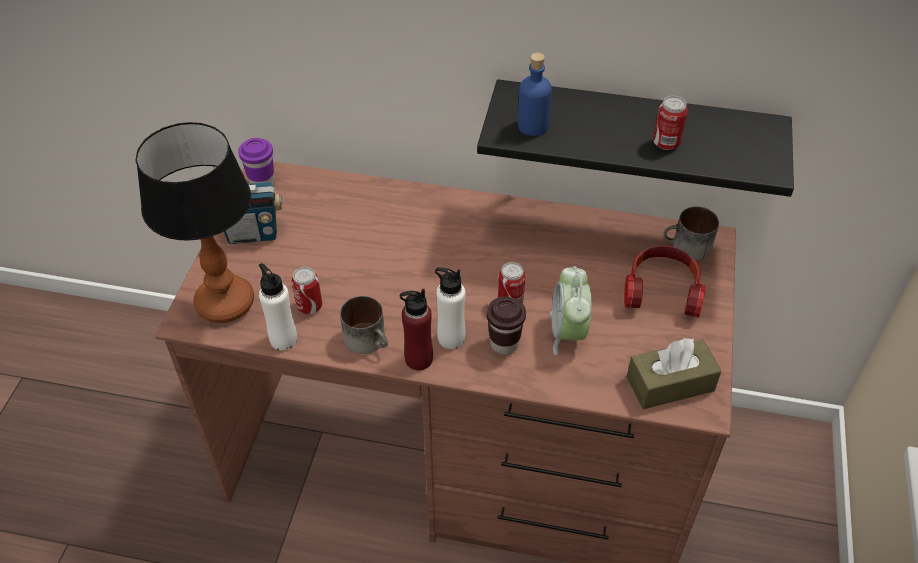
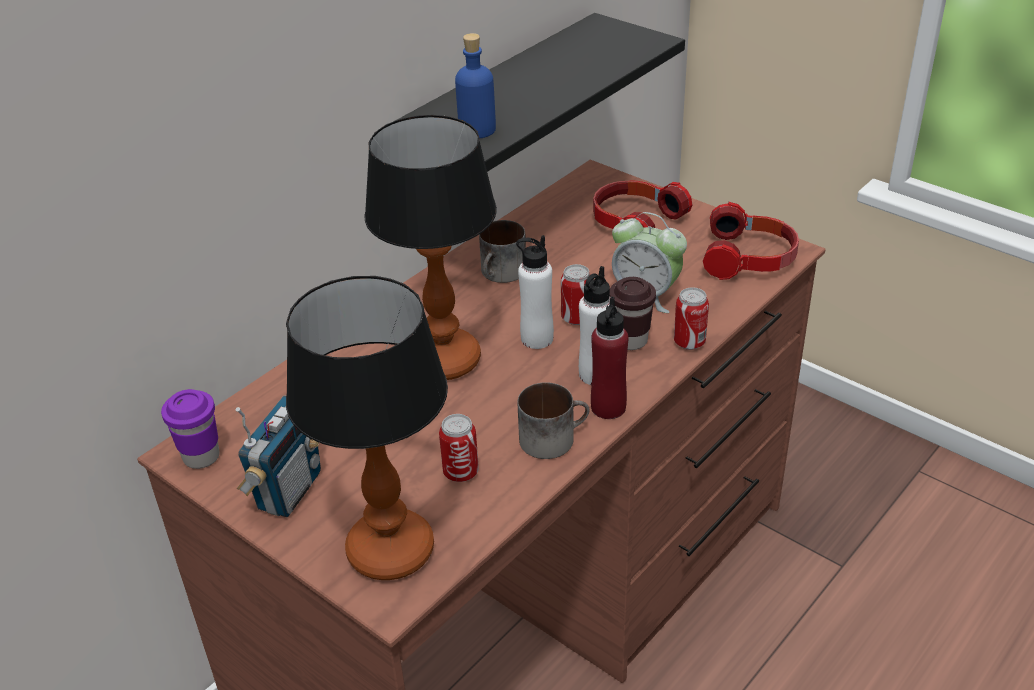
camera: 60 degrees left, 10 degrees down
(283, 339) = (496, 511): white bottle -> white bottle (536, 338)
(416, 250) = (444, 359): none -> table lamp
(666, 143) = (573, 73): can -> can (689, 342)
(670, 384) = (750, 258): brown tissue box -> headphones
(687, 248) = (593, 191): mug -> mug (502, 274)

